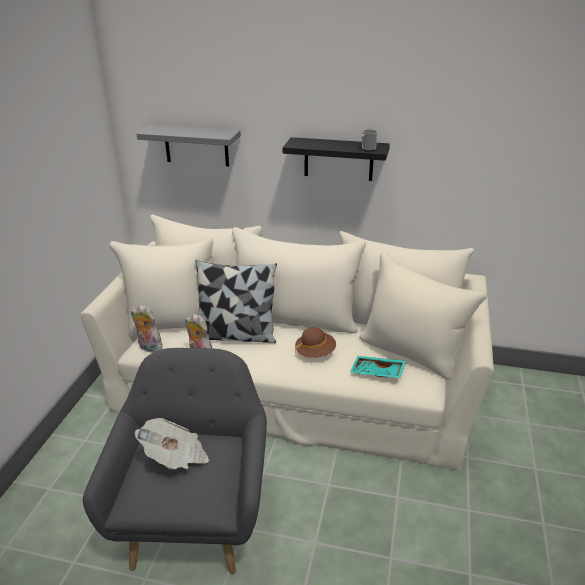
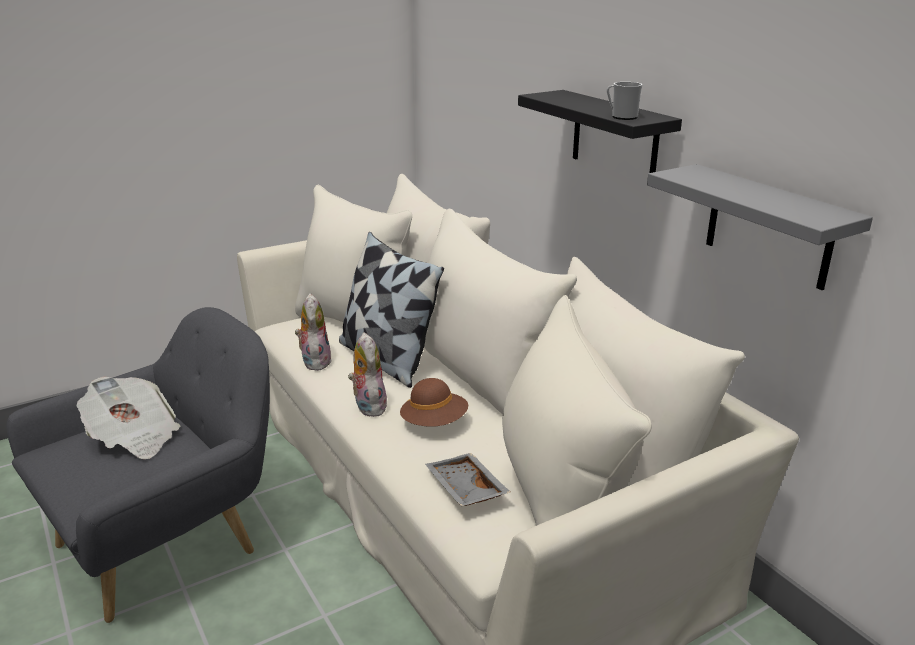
camera: 45 degrees right, 5 degrees down
(148, 347) = (290, 328): plush toy -> plush toy (368, 406)
(196, 145) = (473, 89): grey shelf -> grey shelf (768, 227)
(377, 373) = (464, 489): turquoise tray -> grey tray

